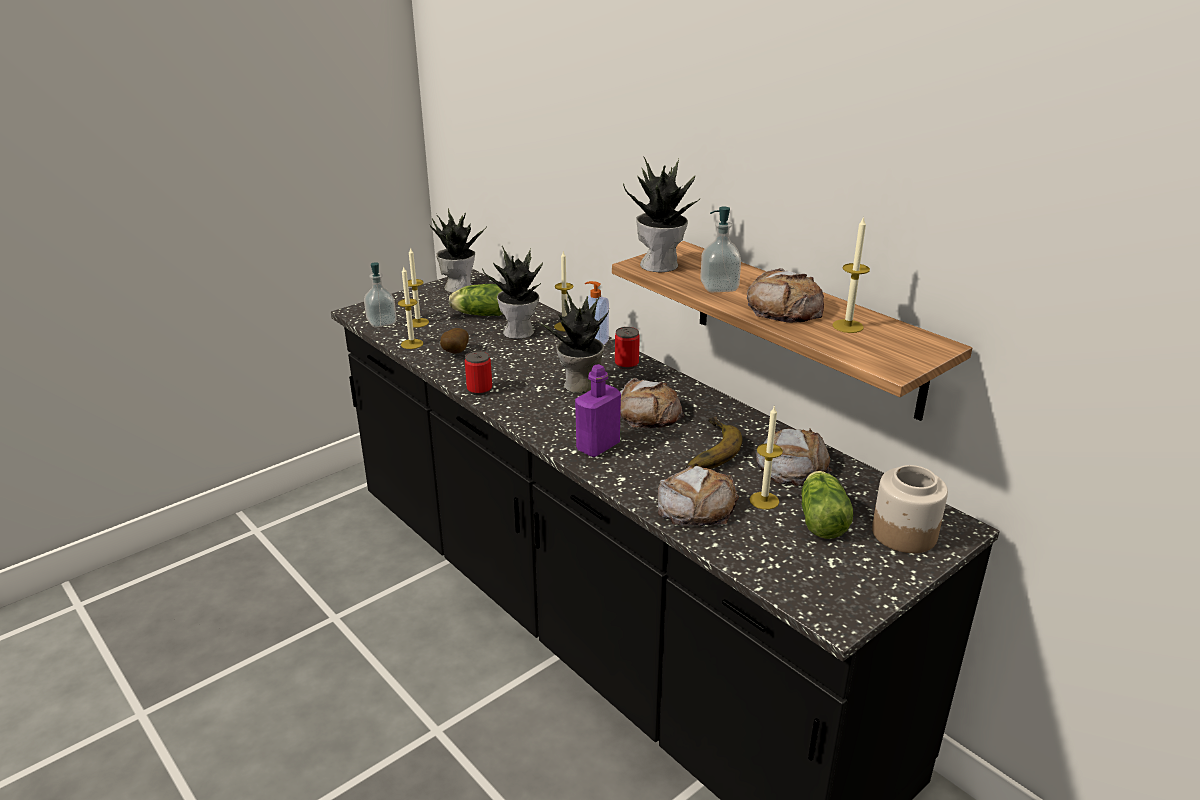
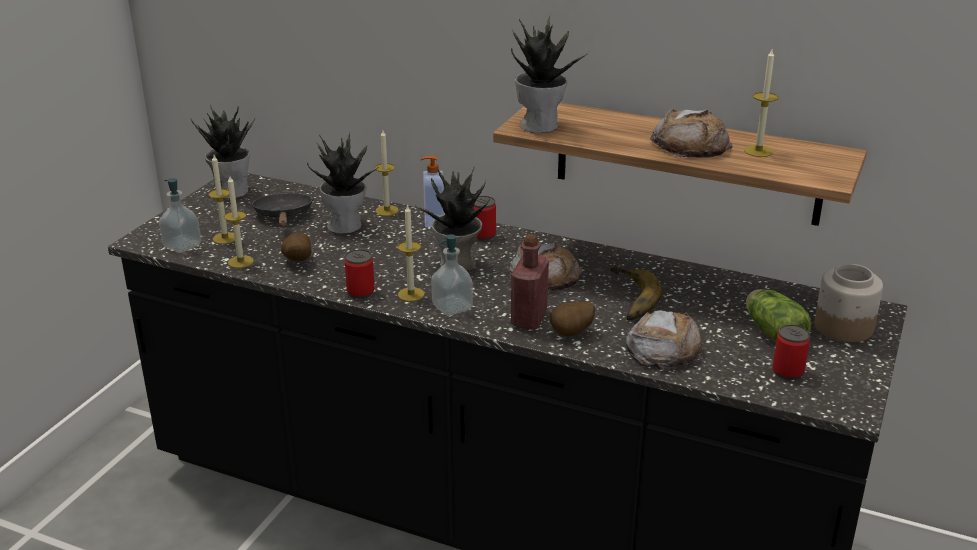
camera: 25 degrees left, 0 degrees up
(478, 314) = (283, 216): lettuce -> black frying pan
(598, 446) = (529, 319): purple bottle -> red bottle
(623, 470) = (572, 334): none -> potato
(719, 287) = (615, 136): soap dispenser -> soap dispenser (452, 307)
(764, 500) = (714, 329): candle -> candle (411, 294)
(792, 464) = (710, 292): bread -> none
(801, 561) = (787, 372): none -> can

